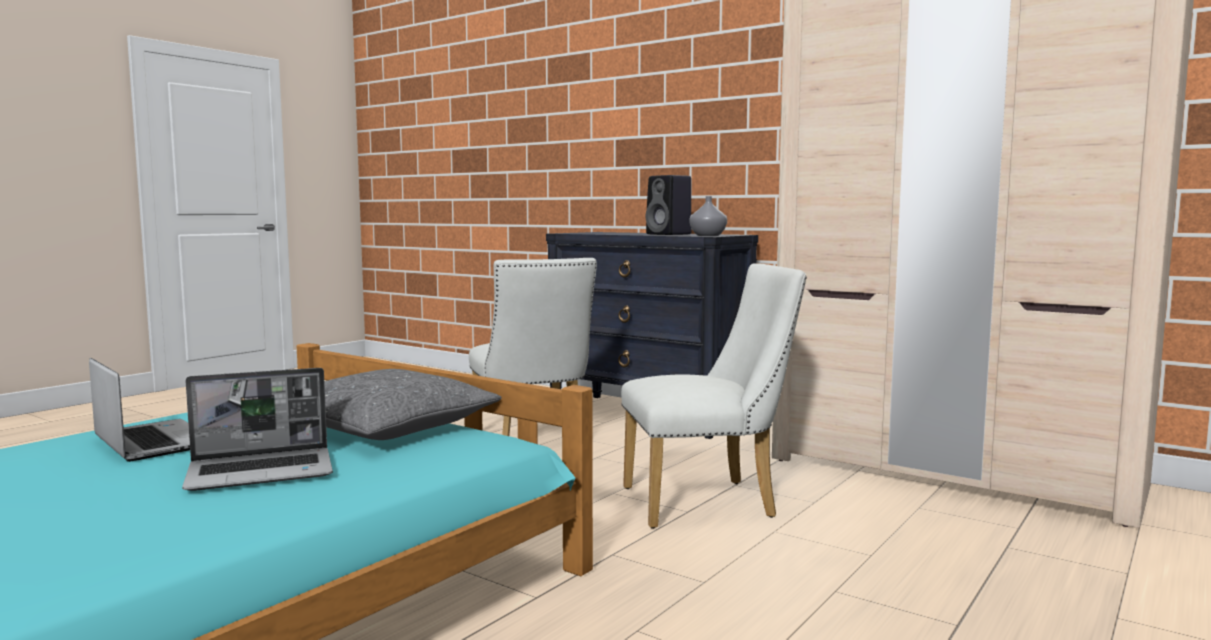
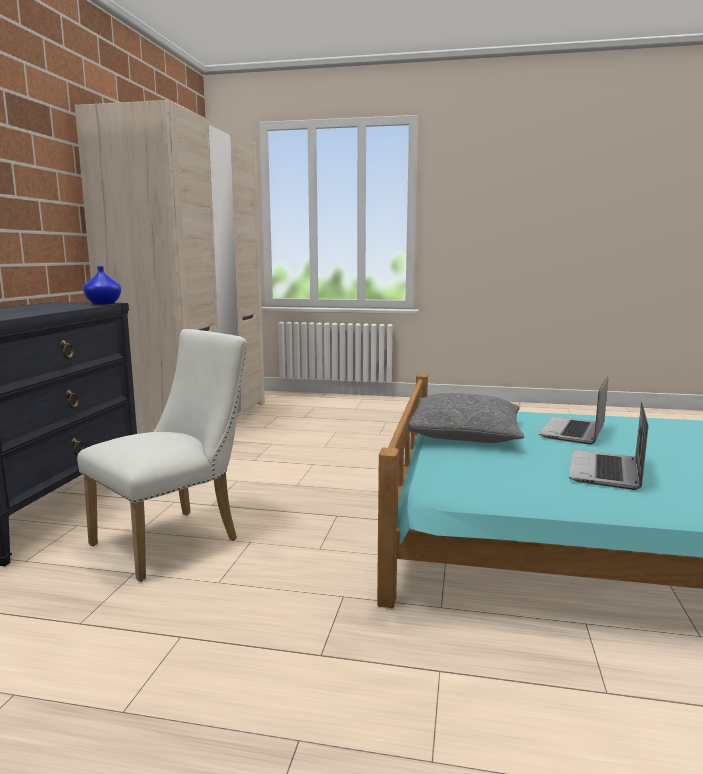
camera: 115 degrees left, 5 degrees up
(263, 472) = (573, 432): laptop -> laptop turned 105 degrees counterclockwise
(670, 234) = (49, 307): black speaker -> none
(708, 235) = (104, 303): grey vase -> blue vase
(709, 502) = (292, 461): white chair -> none

